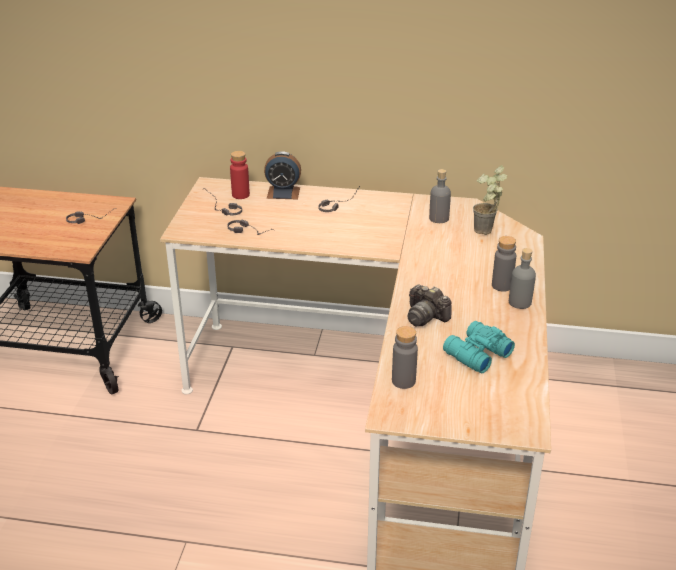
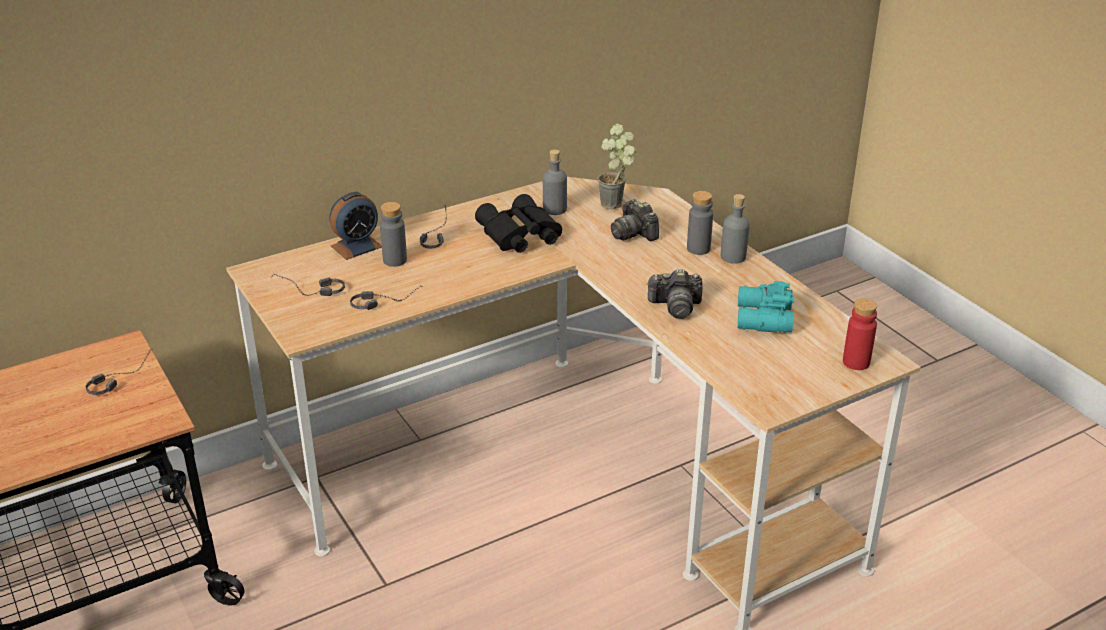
camera: 40 degrees left, 0 degrees up
(240, 195) = (310, 268): red bottle -> red bottle (856, 362)
(389, 225) = (518, 235): none -> black binoculars
(403, 381) = (739, 372): grey bottle -> grey bottle (395, 260)
(470, 256) = (634, 233): none -> camera

